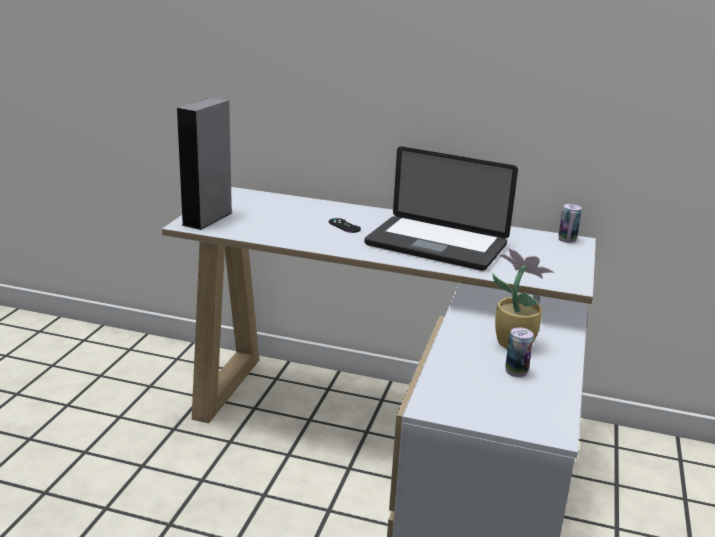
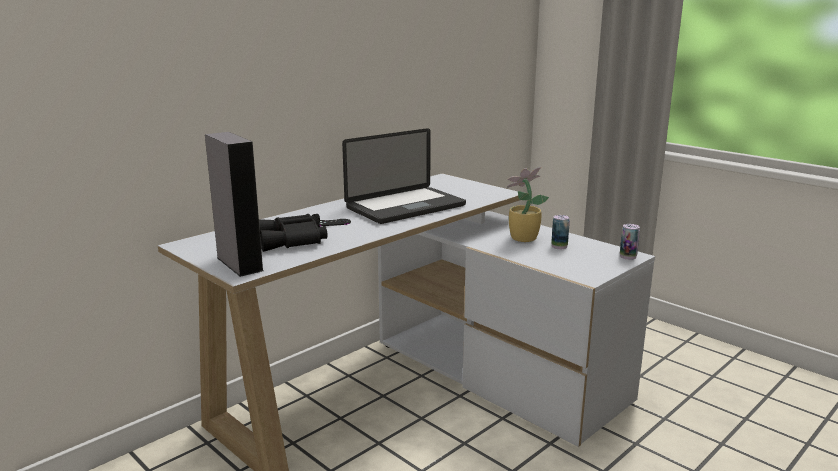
camera: 60 degrees left, 5 degrees down
(279, 222) = (292, 241): none -> black binoculars
(567, 239) = (437, 178): can -> can (628, 257)

